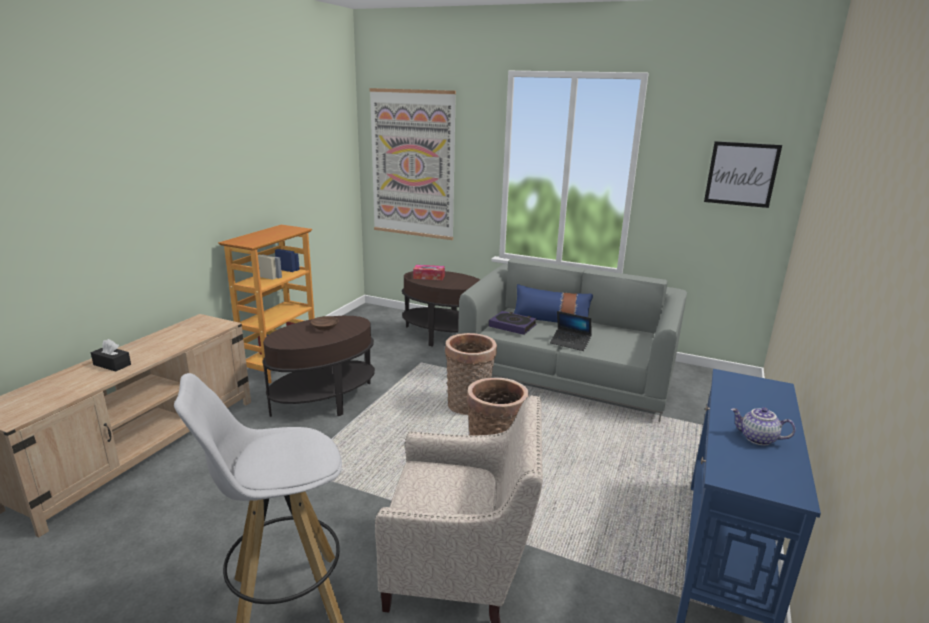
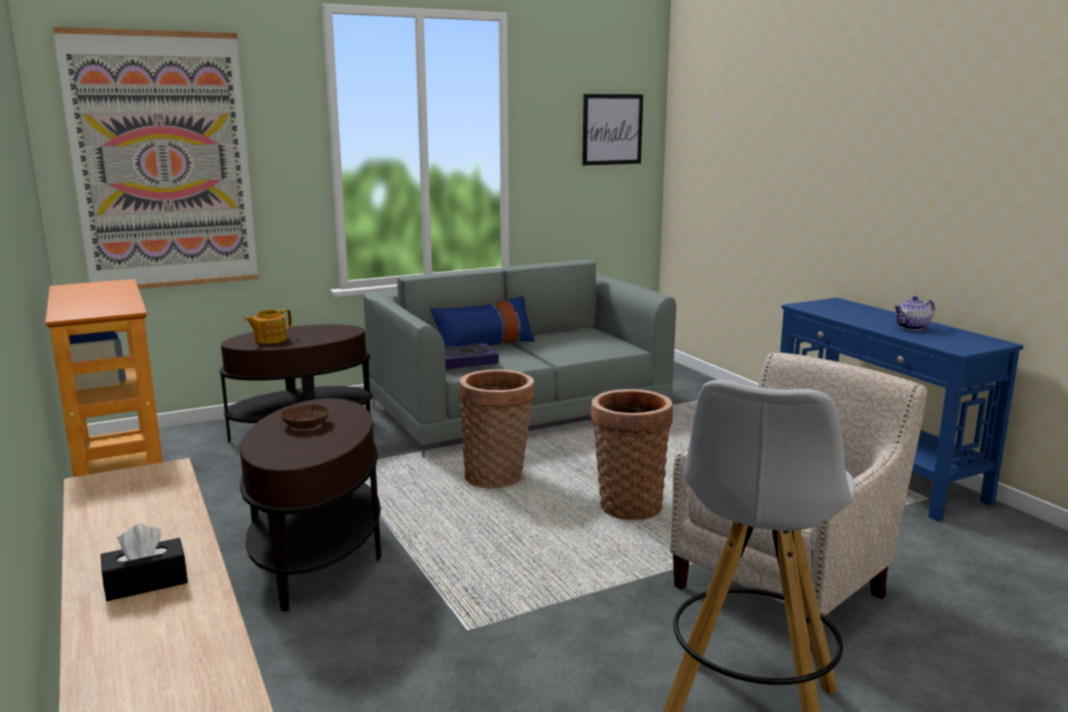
camera: 50 degrees left, 5 degrees down
(429, 277) = (269, 339): tissue box -> teapot
(570, 343) = (552, 356): laptop -> none

